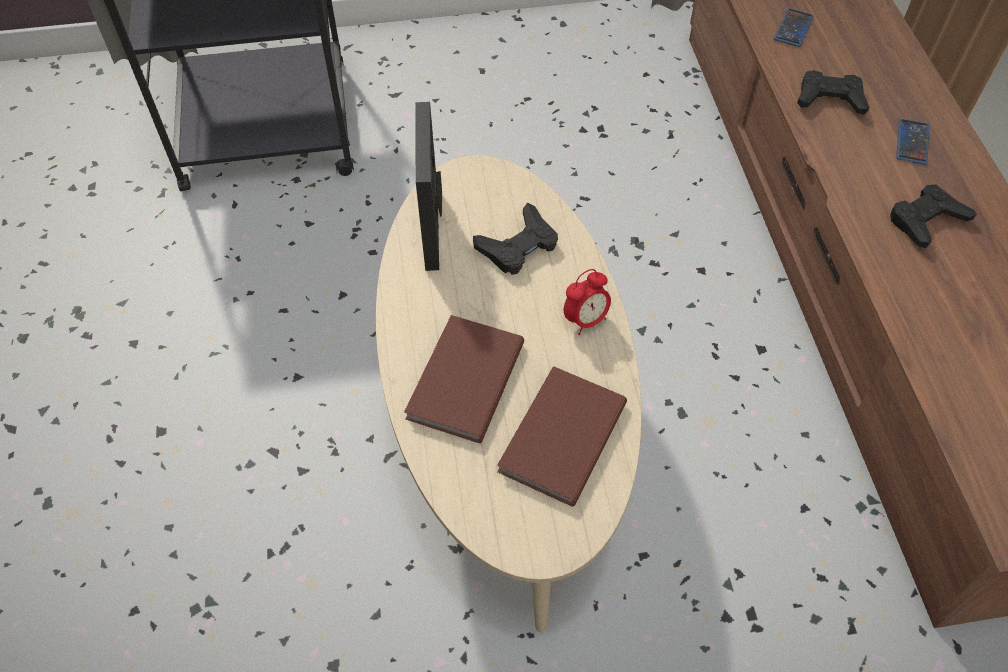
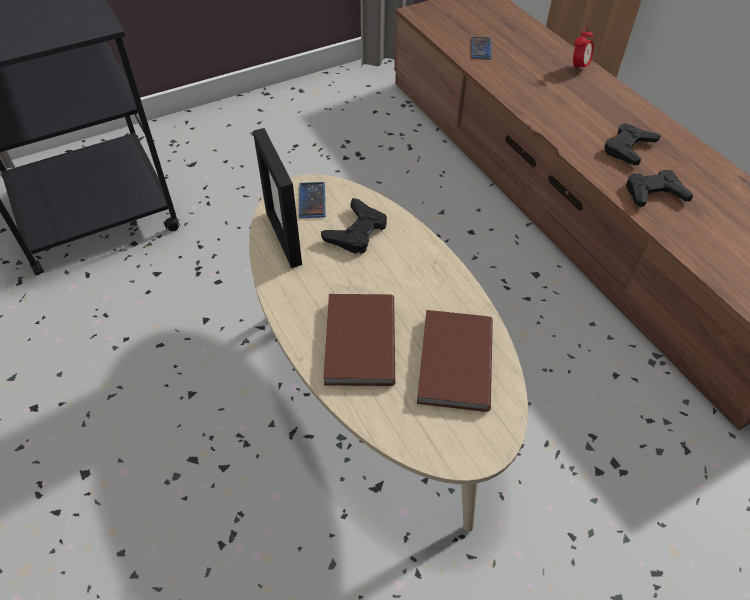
camera: 20 degrees left, 5 degrees down
(585, 320) = (432, 271): alarm clock -> alarm clock (579, 67)
(830, 98) = (527, 86): black game controller -> black game controller (654, 193)
(912, 142) = (594, 102): phone -> phone (312, 200)

